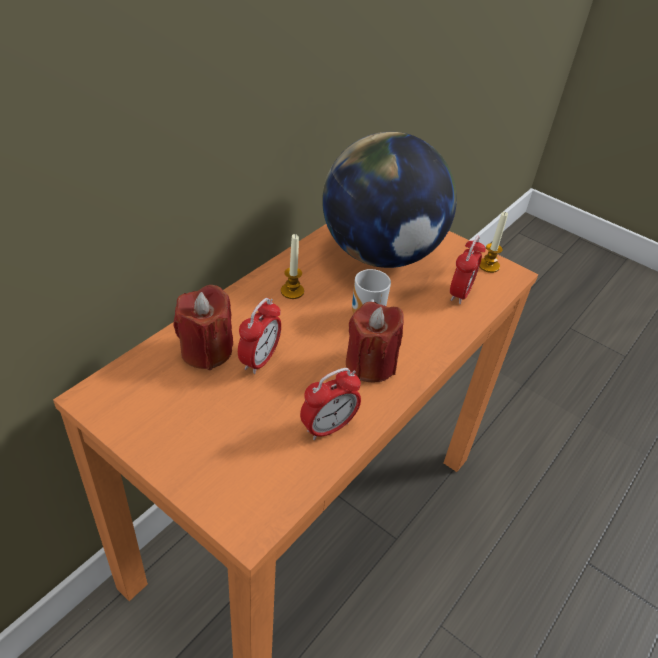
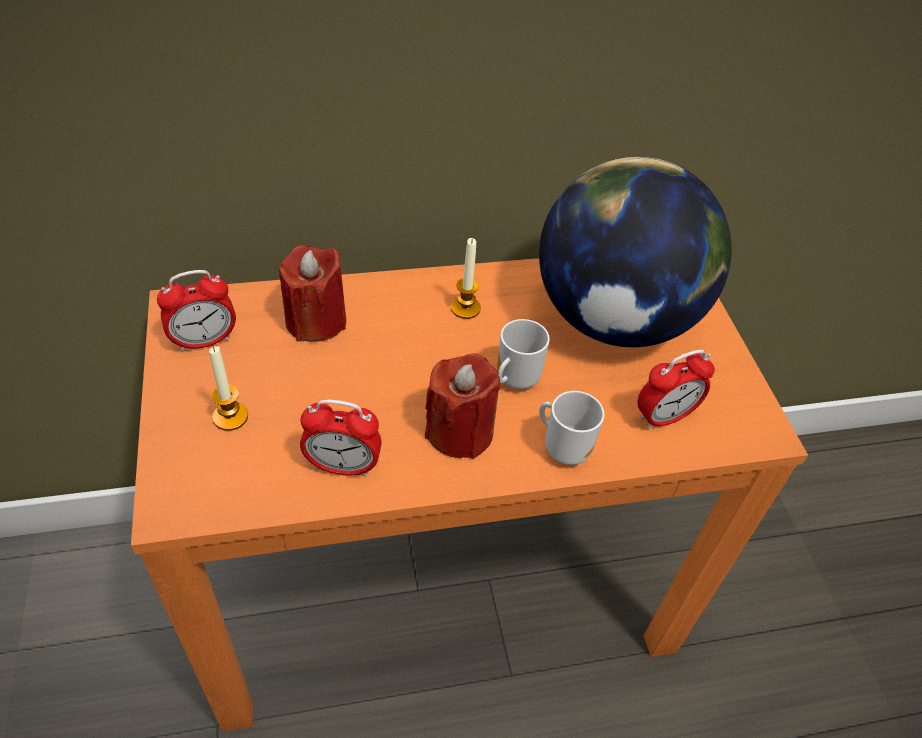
camera: 40 degrees right, 5 degrees up
(259, 360) = (354, 359): alarm clock -> alarm clock (204, 341)
(432, 339) = (565, 448): none -> mug
(488, 266) = (744, 406): candle -> candle (230, 417)

